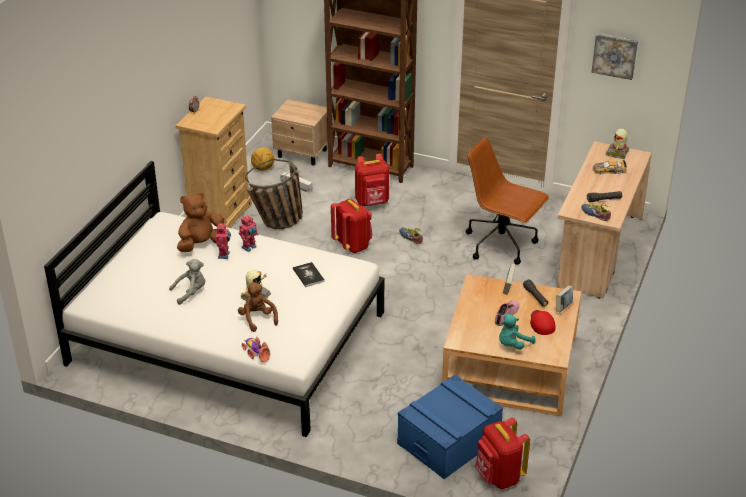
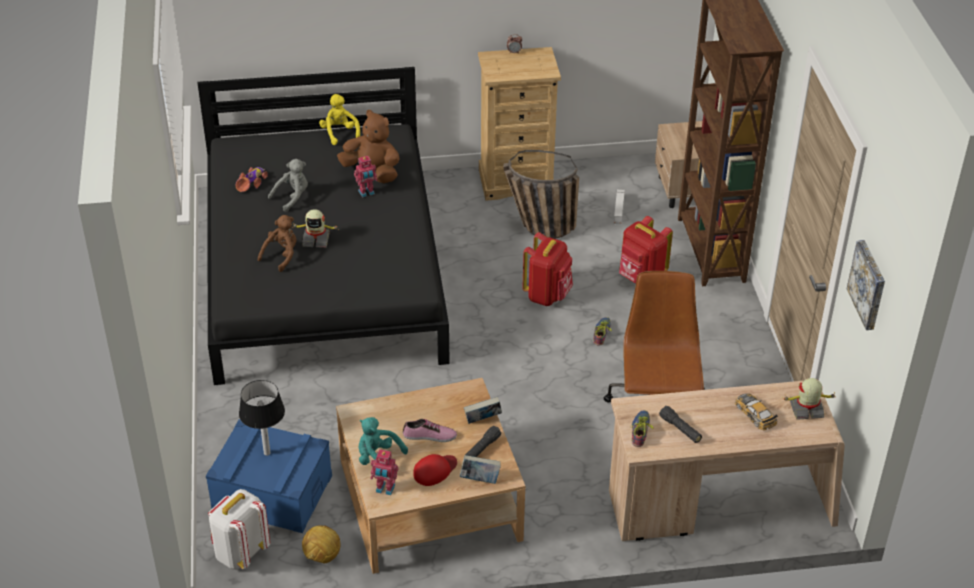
camera: 60 degrees right, 5 degrees up
(135, 245) = (339, 133): none -> yellow plush toy
(191, 292) = (292, 197): grey plush toy -> grey plush toy turned 75 degrees counterclockwise
(227, 337) = (324, 271): white bed -> black bed
(249, 247) = (393, 203): toy robot -> toy robot (385, 489)
(256, 352) = (229, 275): toy car -> toy car (252, 182)
(263, 168) = (627, 175): football -> football (322, 557)
(308, 275) = (378, 260): book -> none
(445, 409) = (266, 453): none -> table lamp
(499, 477) = (240, 553): red backpack -> white backpack

